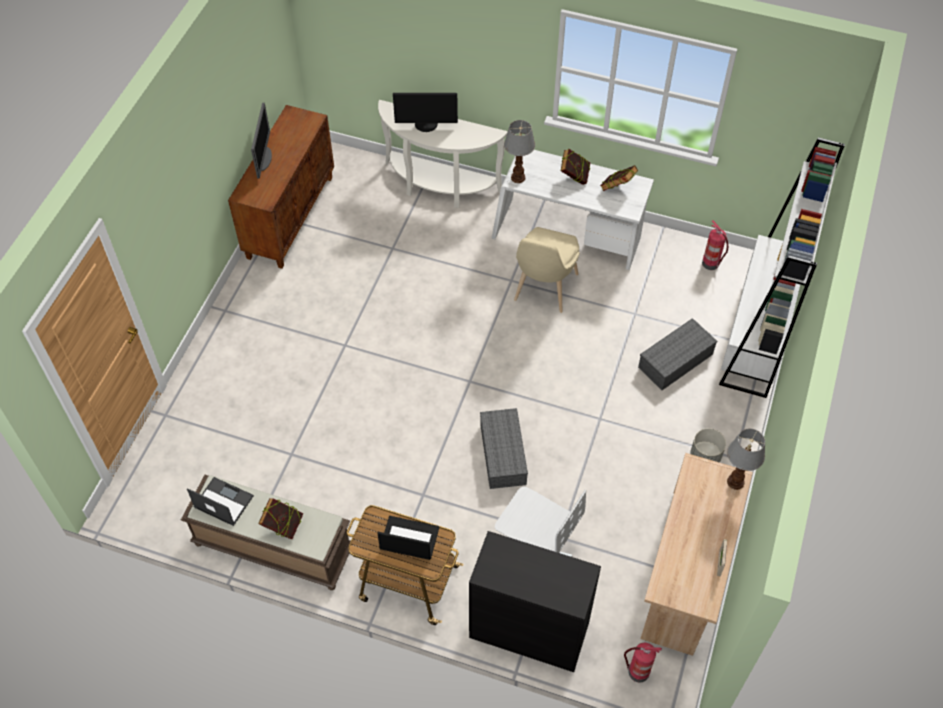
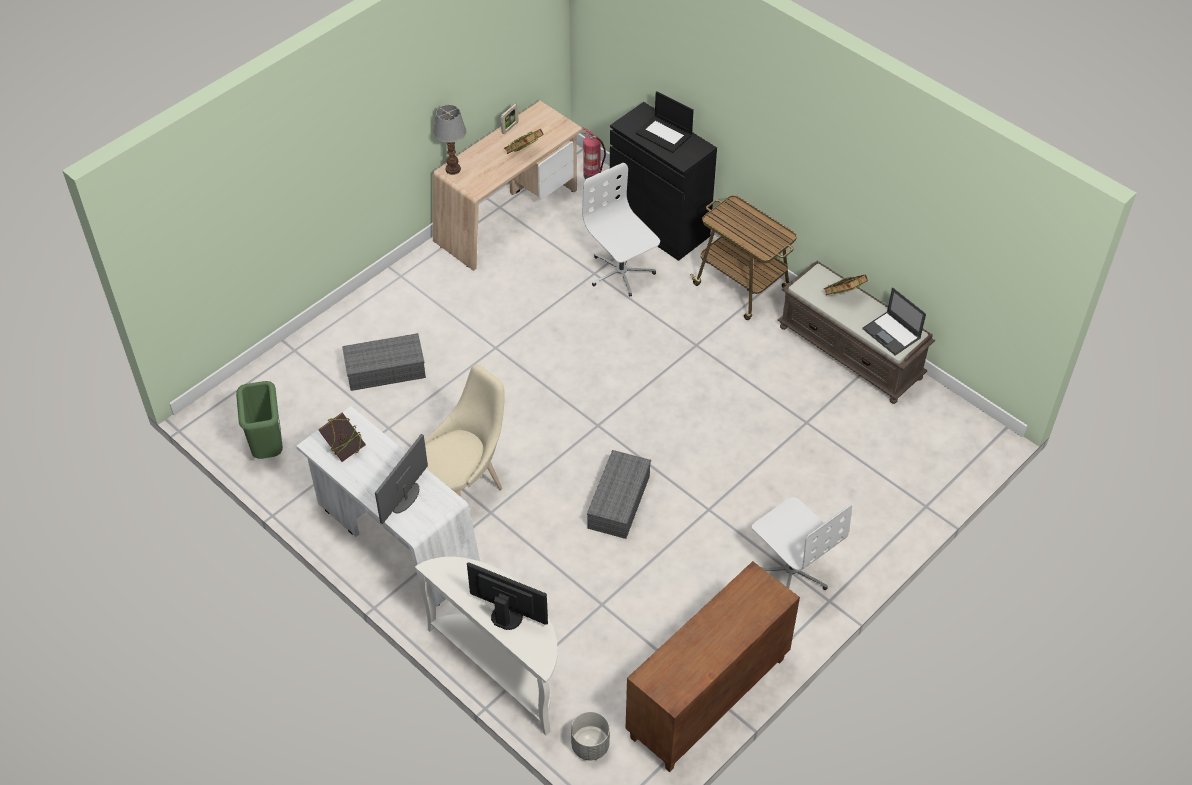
camera: 155 degrees left, 5 degrees down
(261, 322) = (791, 570): none -> white office chair
(264, 158) = (735, 640): monitor -> monitor (405, 498)
(408, 539) = (743, 226): laptop -> laptop (664, 134)
(504, 455) = (604, 350): grey storage box -> grey storage box (618, 500)
(517, 178) = (443, 504): table lamp -> none
(574, 177) = (380, 480): book -> book (524, 154)
(705, 457) = (426, 285): grey planter -> grey planter (590, 745)
(711, 264) = (267, 448): fire extinguisher -> green trash can
(757, 334) = (287, 365): white bookcase -> none

